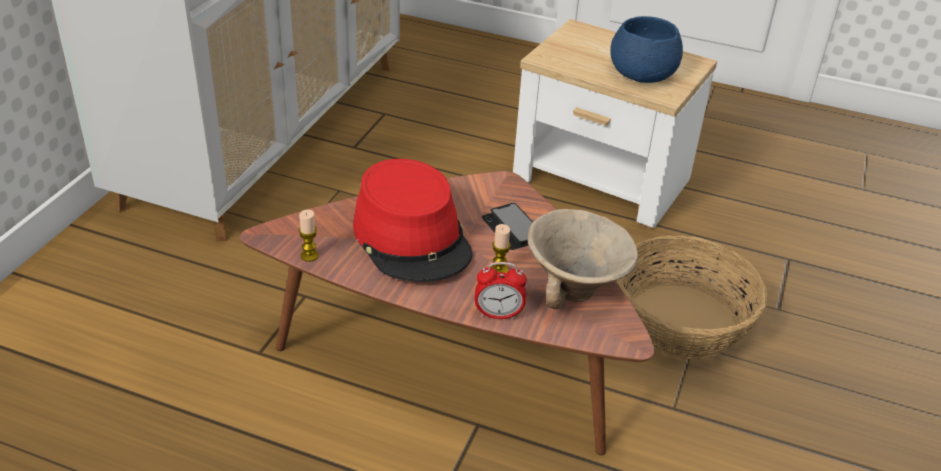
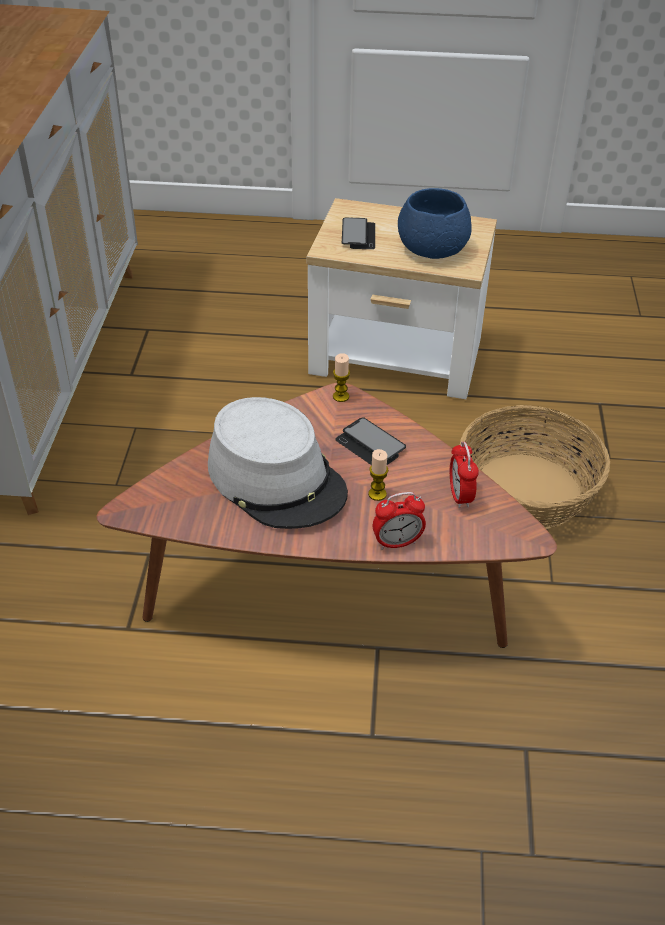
camera: 15 degrees left, 5 degrees up
(309, 256) = (181, 524): candle -> candle (341, 396)
(412, 238) = (277, 479): red hat -> grey hat
(577, 51) = (358, 235): none -> phone
(577, 289) = (460, 496): beige bowl -> alarm clock

